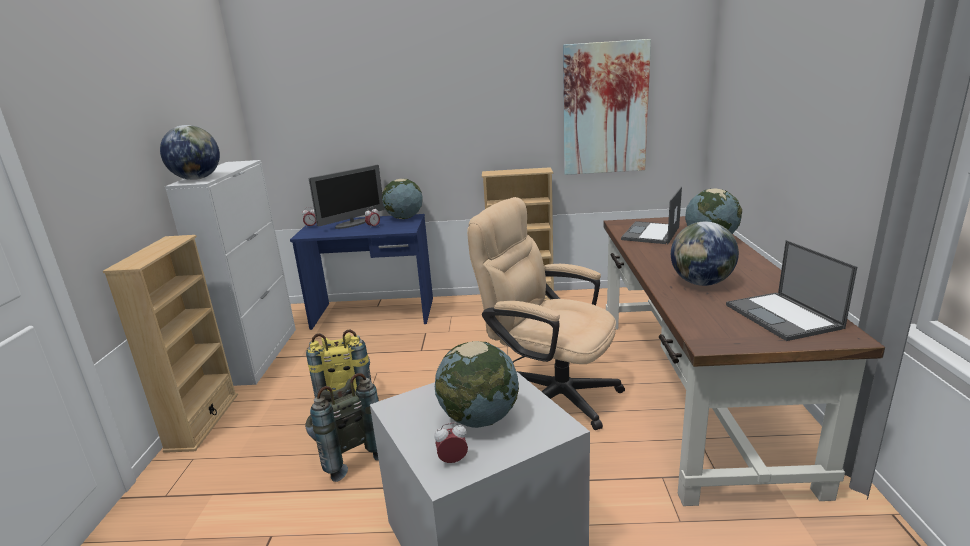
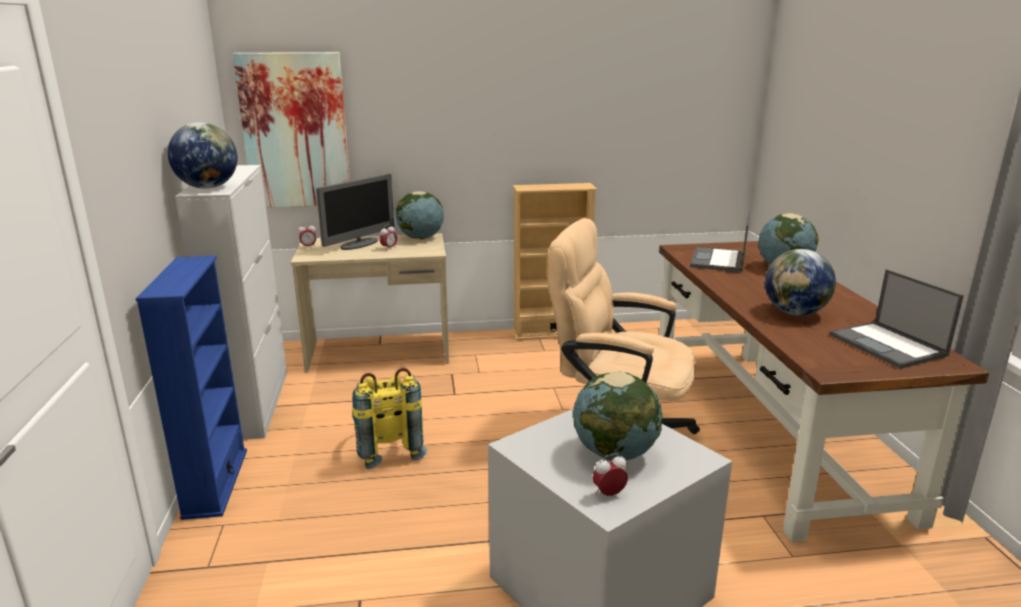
camera: 10 degrees left, 0 degrees up
(203, 421) = (215, 483): beige bookcase -> blue bookcase
(346, 456) = (412, 512): grey backpack -> none
(374, 314) = (379, 353): blue desk -> beige desk
(605, 109) = (653, 119): picture -> picture (295, 131)

